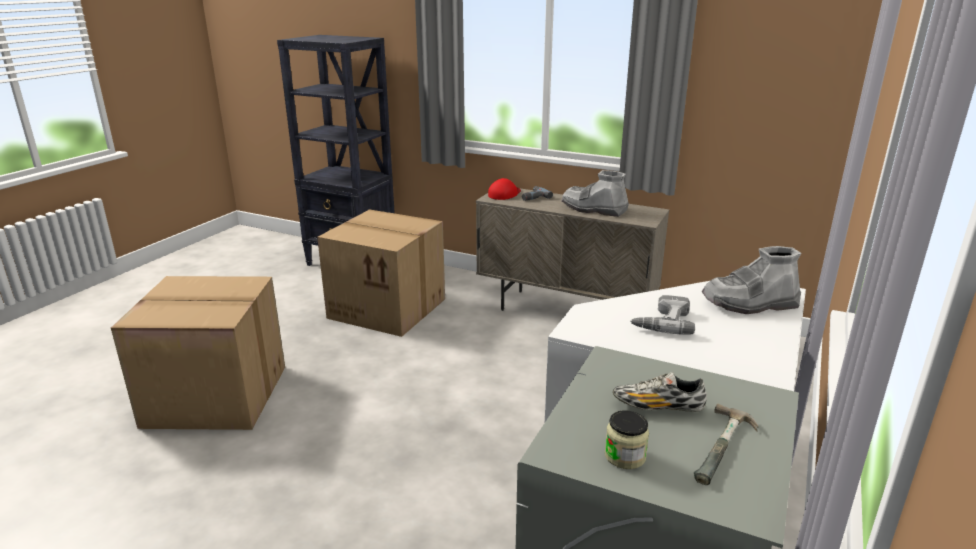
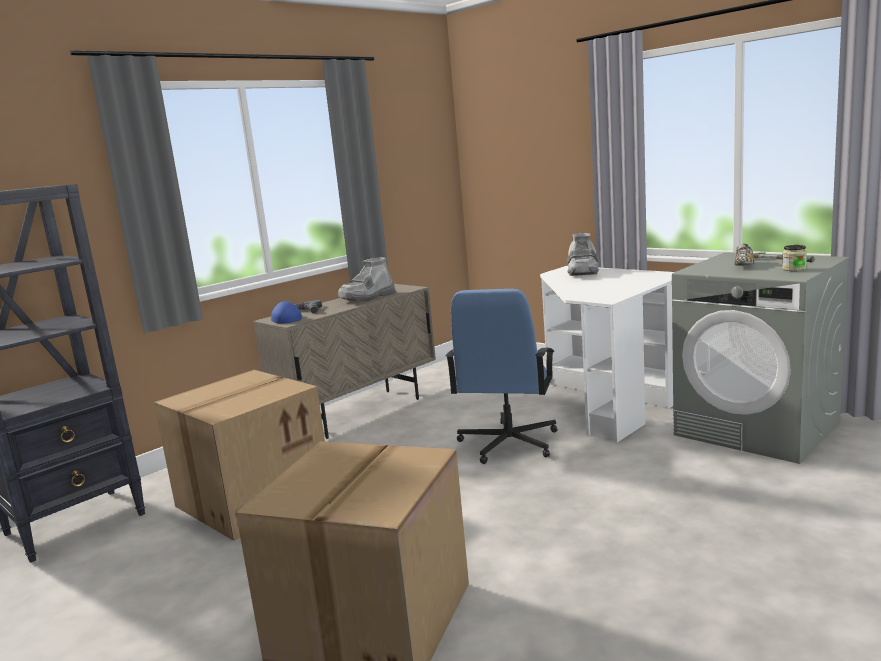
camera: 70 degrees left, 10 degrees down
(505, 194) = (285, 319): red cap -> blue cap
(517, 410) = (508, 443): none -> blue office chair
(661, 321) = (600, 285): power drill -> none

